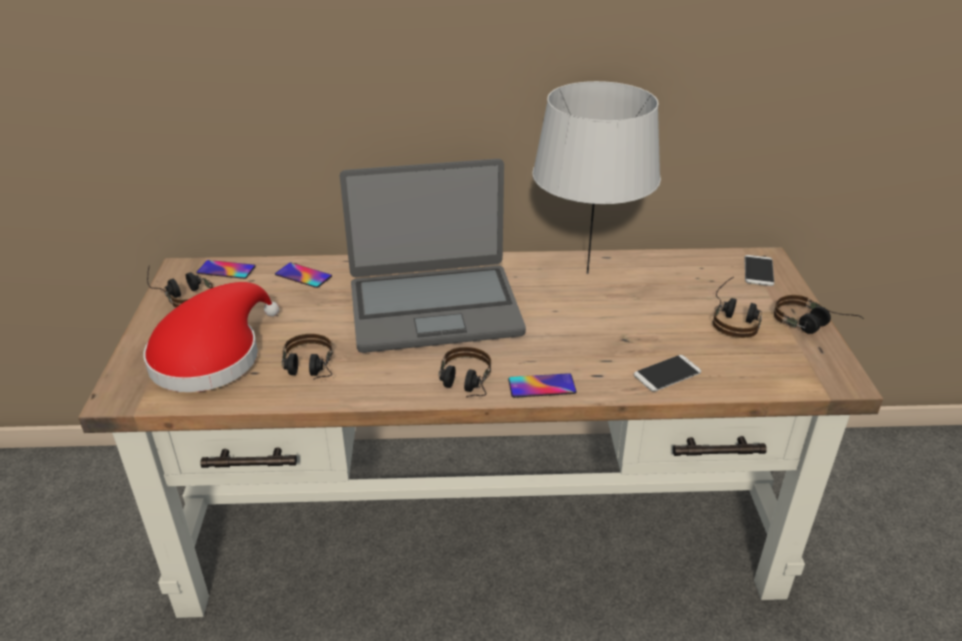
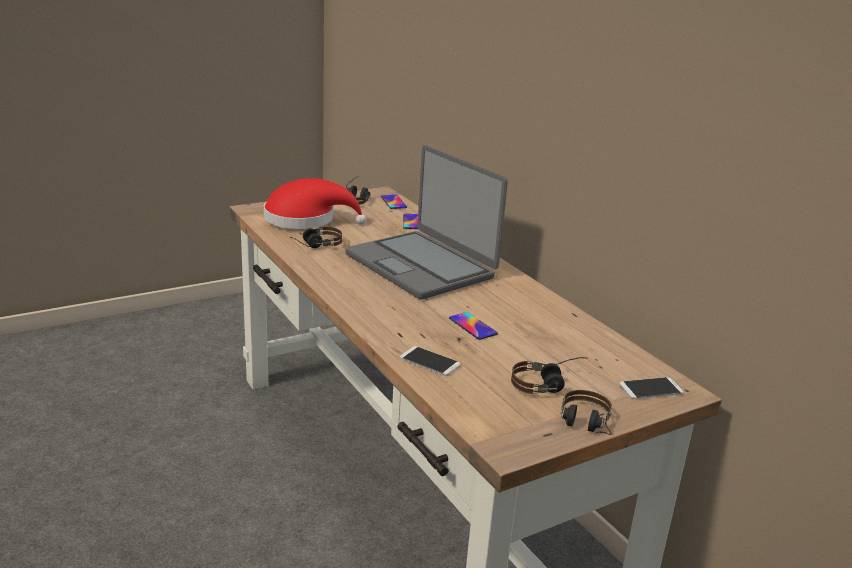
camera: 60 degrees right, 10 degrees down
(464, 386) = (342, 291): headphones -> none
(541, 386) = (367, 316): phone -> phone (473, 326)
(587, 273) = (537, 310): grey table lamp -> none

